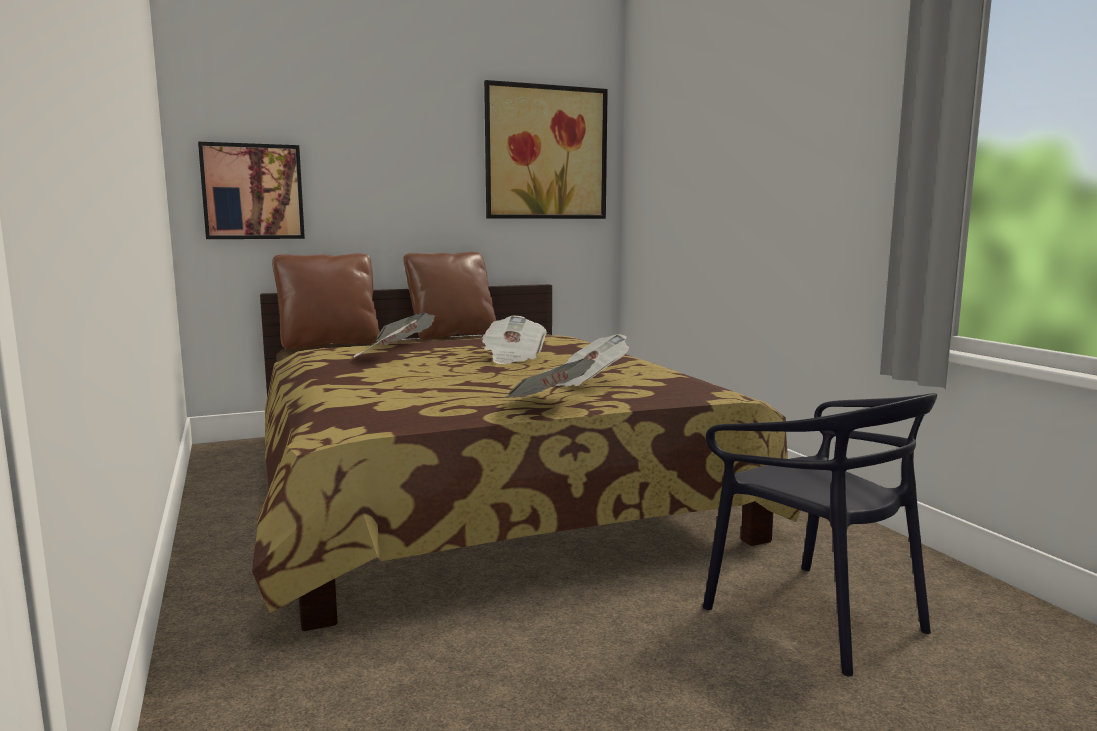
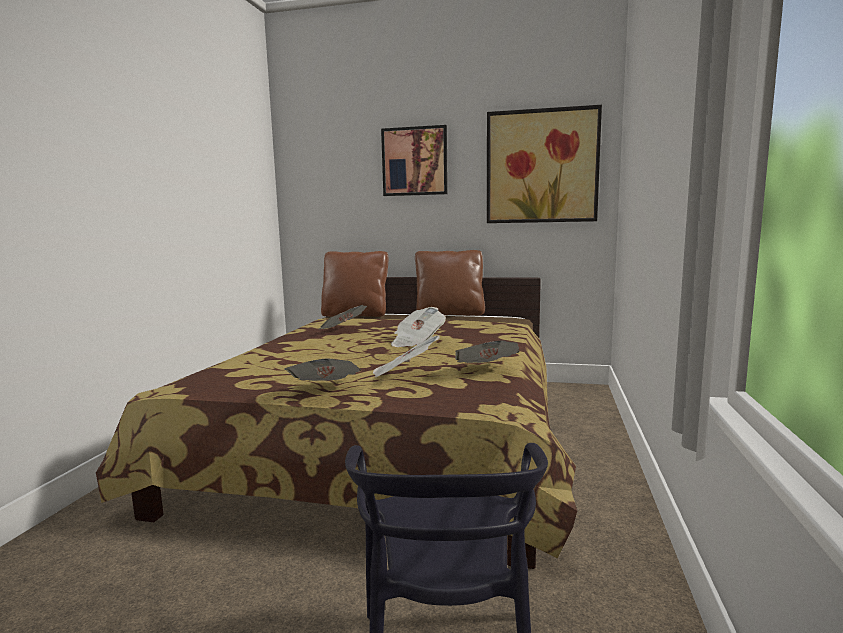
camera: 35 degrees right, 0 degrees up
(253, 192) = (324, 209): picture -> picture (415, 161)
(406, 344) = (386, 320): newspaper -> newspaper (486, 371)

